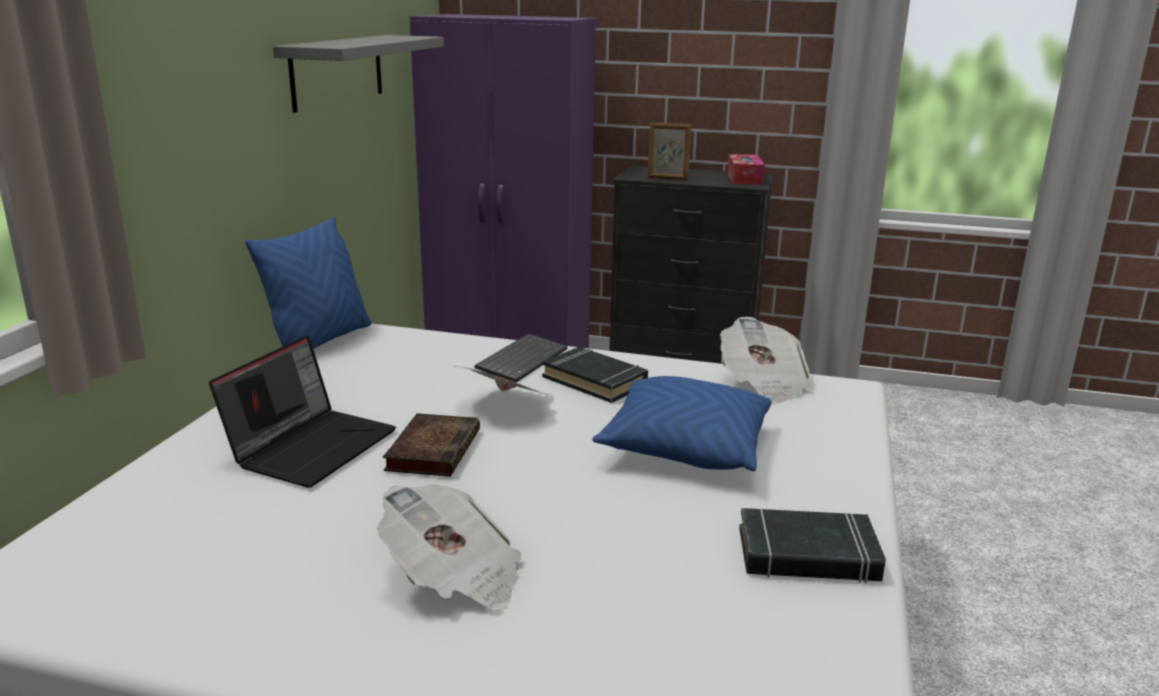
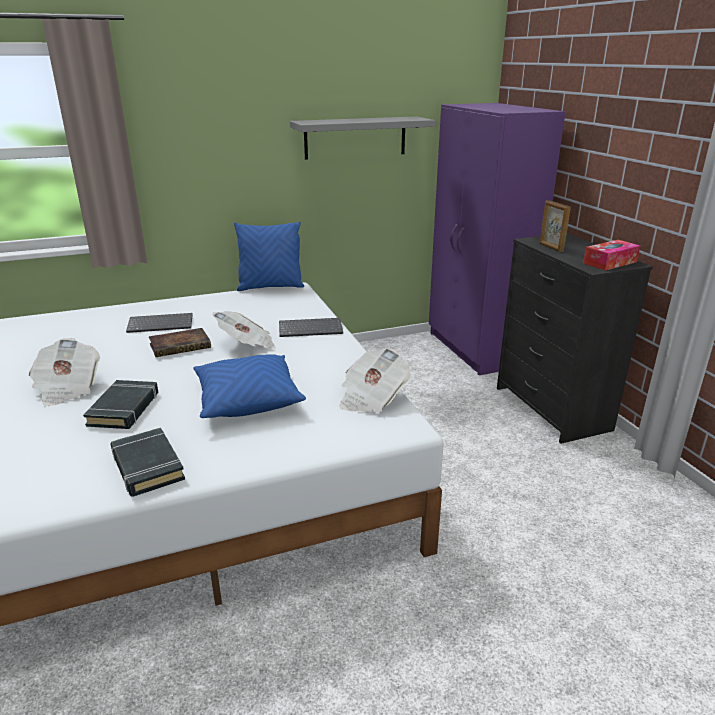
camera: 55 degrees right, 5 degrees up
(312, 446) = (161, 324): laptop -> keyboard
(595, 381) = (307, 353): black book -> black book (124, 409)

